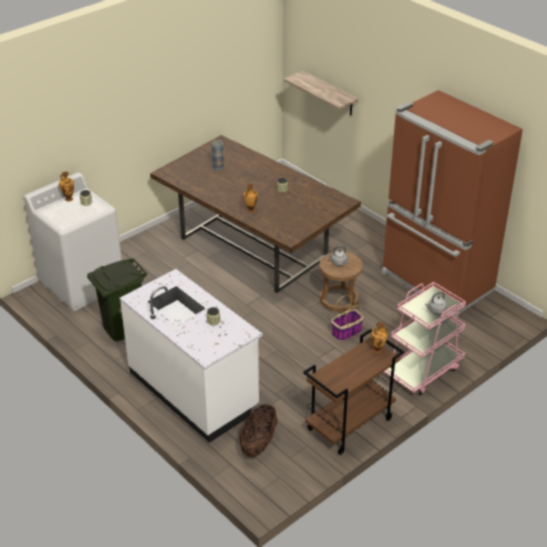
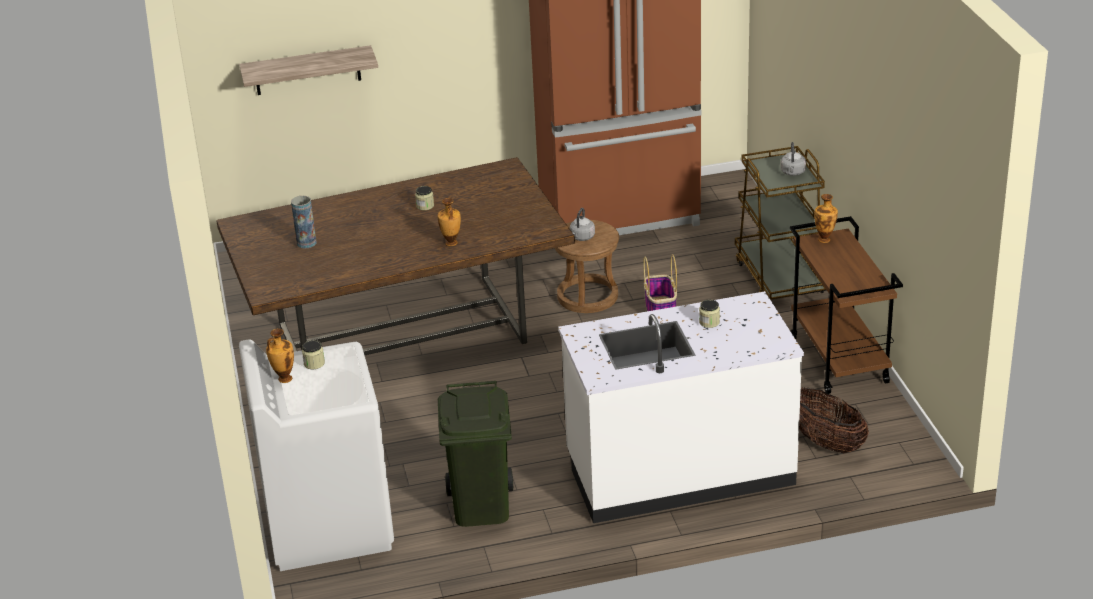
camera: 60 degrees left, 5 degrees down
(422, 370) = (779, 277): pink cart -> brown cart

